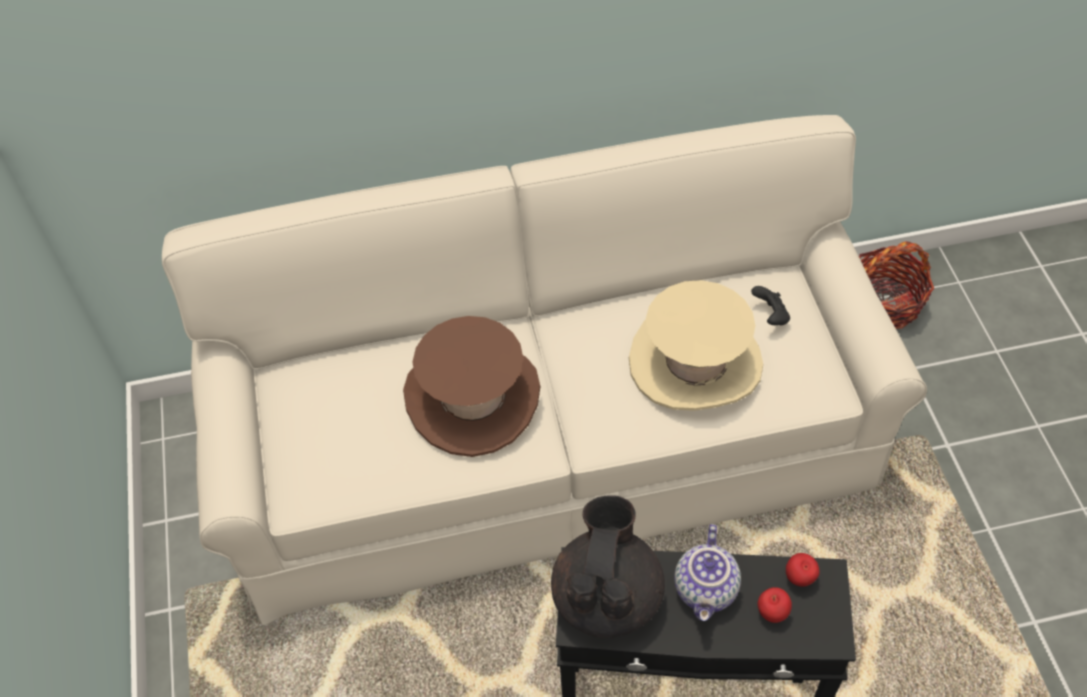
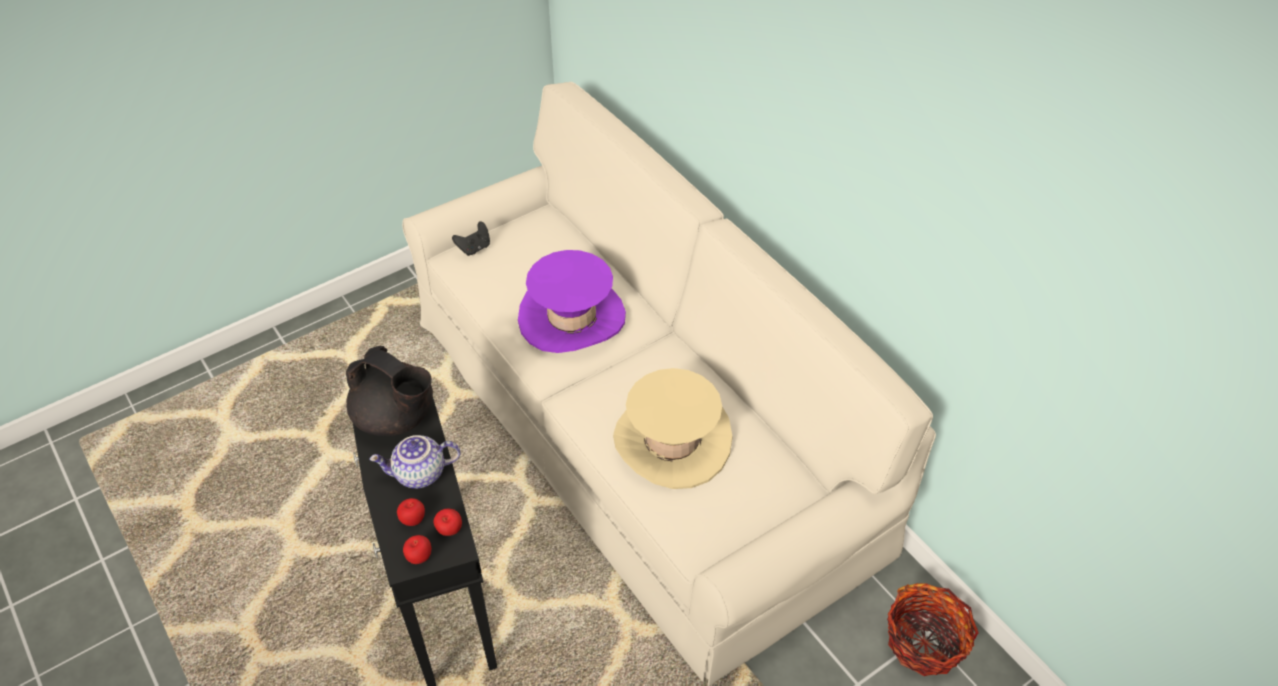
camera: 65 degrees right, 5 degrees down
(473, 398) = (572, 317): brown hat -> purple hat
(607, 596) = (396, 417): black teapot -> black teapot turned 45 degrees clockwise
(770, 316) = (750, 481): black game controller -> black game controller (474, 248)
(827, 618) = (419, 557): none -> apple

